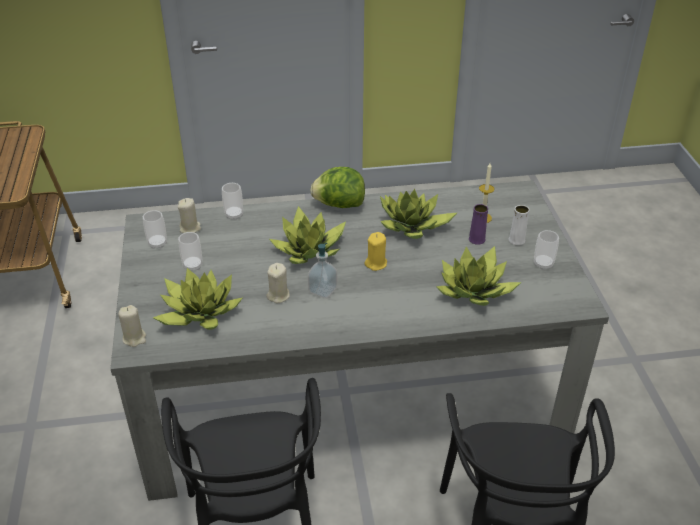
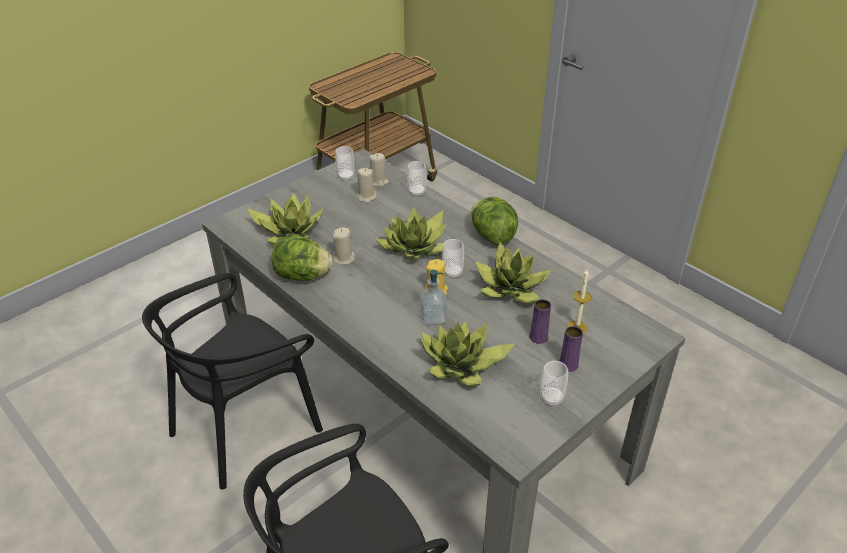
camera: 55 degrees right, 0 degrees up
(134, 338) = (239, 218): beige candle -> beige candle (366, 197)
(192, 266) = (337, 203): cup -> cup (452, 273)
(275, 331) = (302, 276): none -> lettuce
(323, 290) = (372, 278): soap dispenser -> soap dispenser (433, 317)
(516, 240) = (568, 365): white vase -> purple vase

